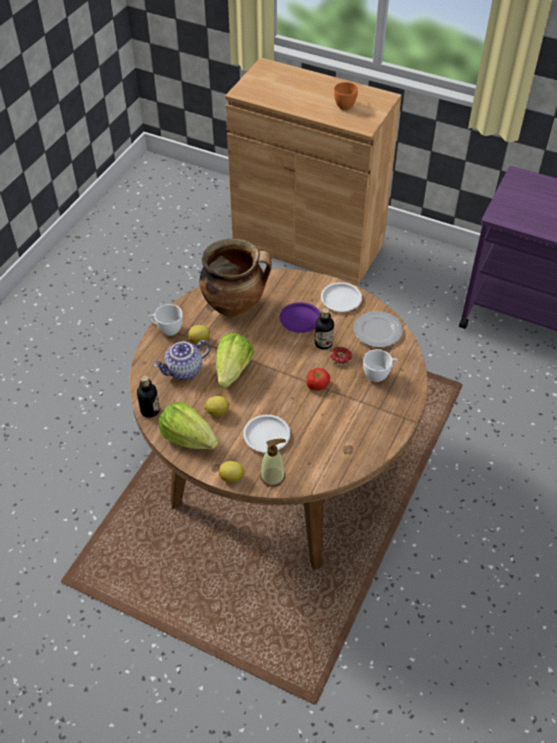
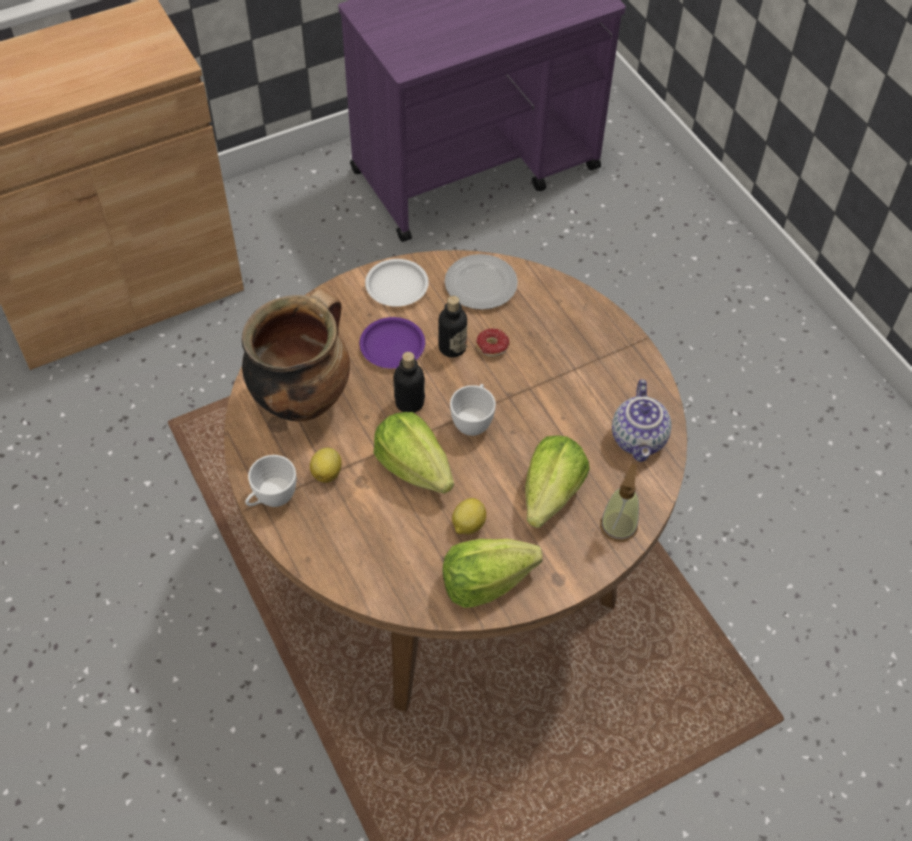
camera: 55 degrees left, 5 degrees up
(150, 410) = (401, 600): bottle -> bottle (409, 403)
(184, 371) = (365, 521): teapot -> teapot (640, 439)
(232, 477) = (587, 570): lemon -> none
(267, 436) = (551, 494): white plate -> lettuce
(317, 384) = (511, 394): tomato -> none
(346, 104) = (111, 52): orange cup -> none
(379, 375) = (549, 326): white cup -> white cup (473, 421)

